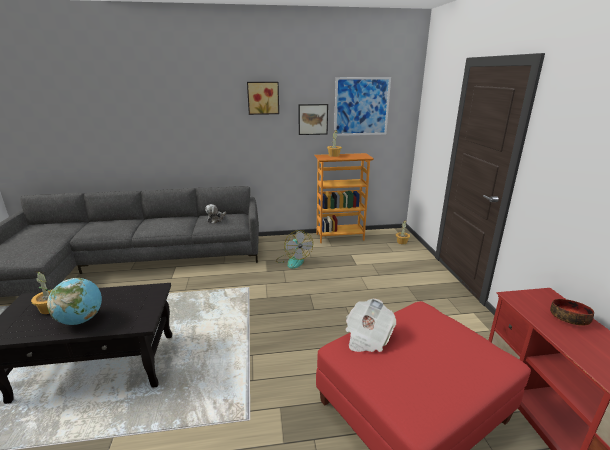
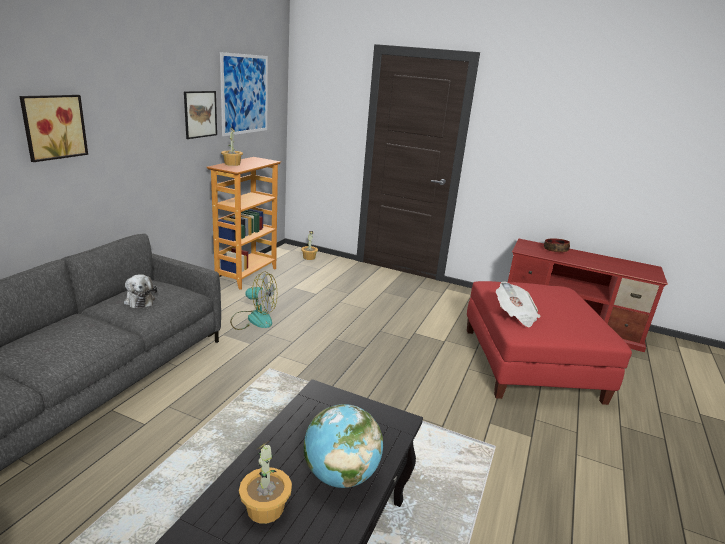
camera: 60 degrees left, 0 degrees up
(263, 98) = (140, 81): picture -> picture (53, 126)

